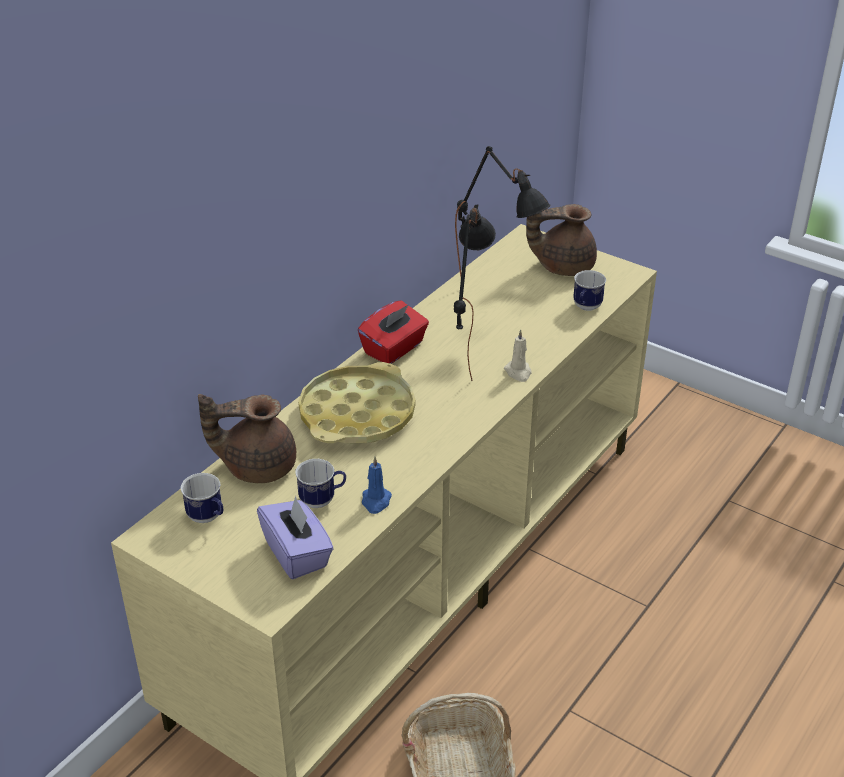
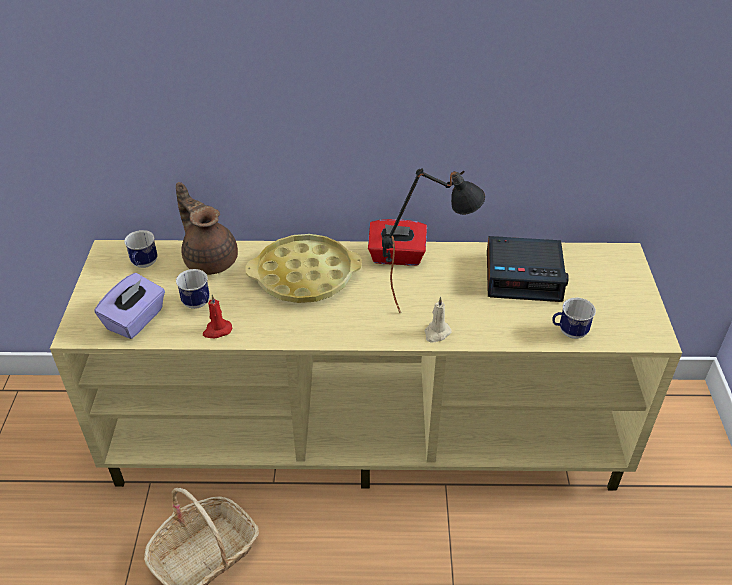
camera: 55 degrees right, 5 degrees up
(376, 501) = (217, 330): blue candle -> red candle
(497, 295) = (524, 276): black table lamp -> alarm clock
(562, 266) = (611, 292): brown teapot -> none

